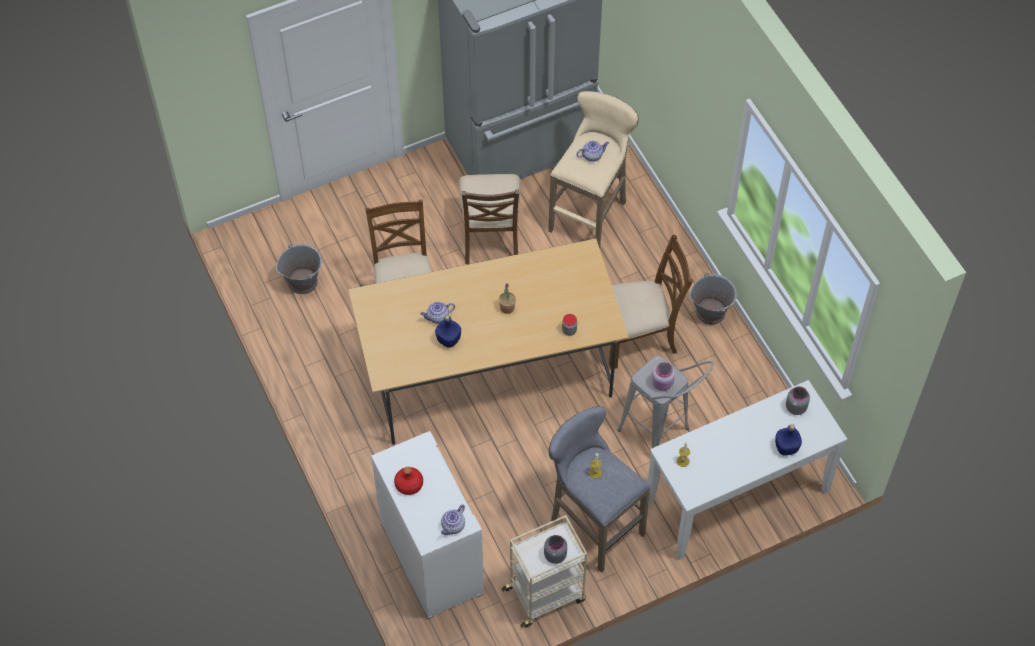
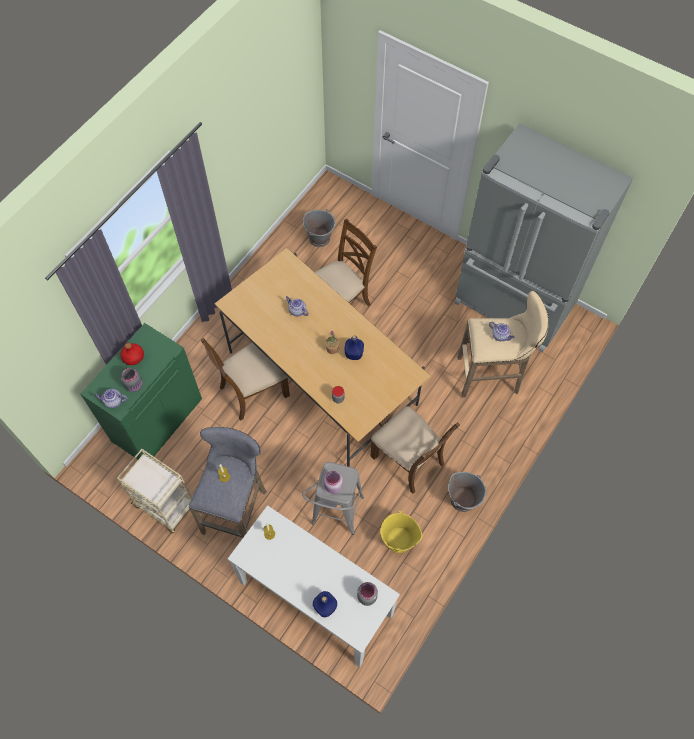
camera: 60 degrees right, 5 degrees up
(430, 558) = (156, 419): white cabinet -> green cabinet
(448, 339) = (282, 326): blue bottle -> blue bottle (354, 353)
(490, 236) = (428, 324): brown chair -> brown chair (253, 391)
(555, 555) = (151, 486): grey jar -> grey jar (134, 385)
(719, 391) = (398, 540): none -> yellow bucket

